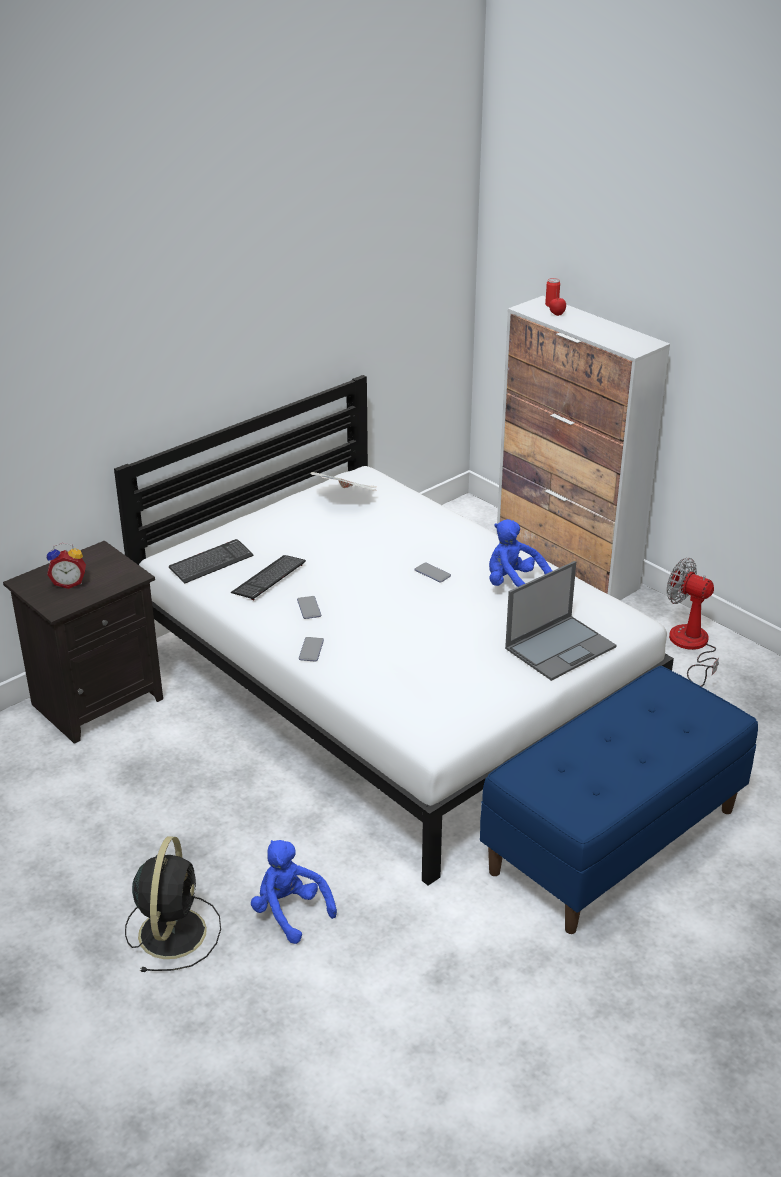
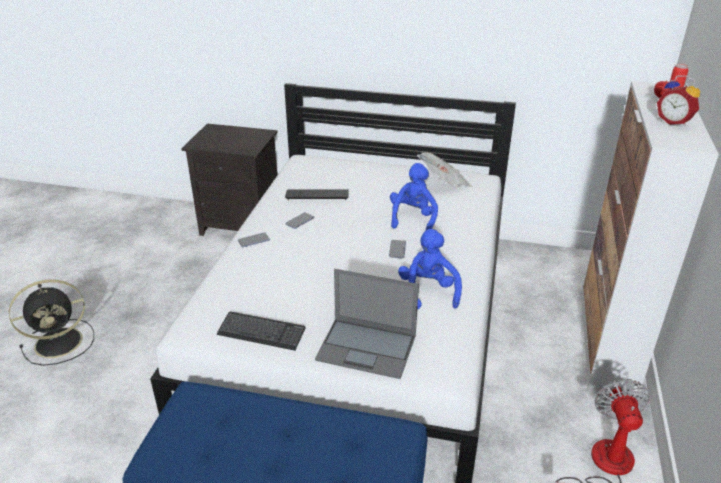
camera: 55 degrees right, 0 degrees up
(69, 583) = (223, 138): alarm clock -> alarm clock (674, 122)
(211, 563) = (311, 172): keyboard -> keyboard (261, 332)
(289, 912) = (101, 381): blue plush toy -> blue plush toy (413, 218)

